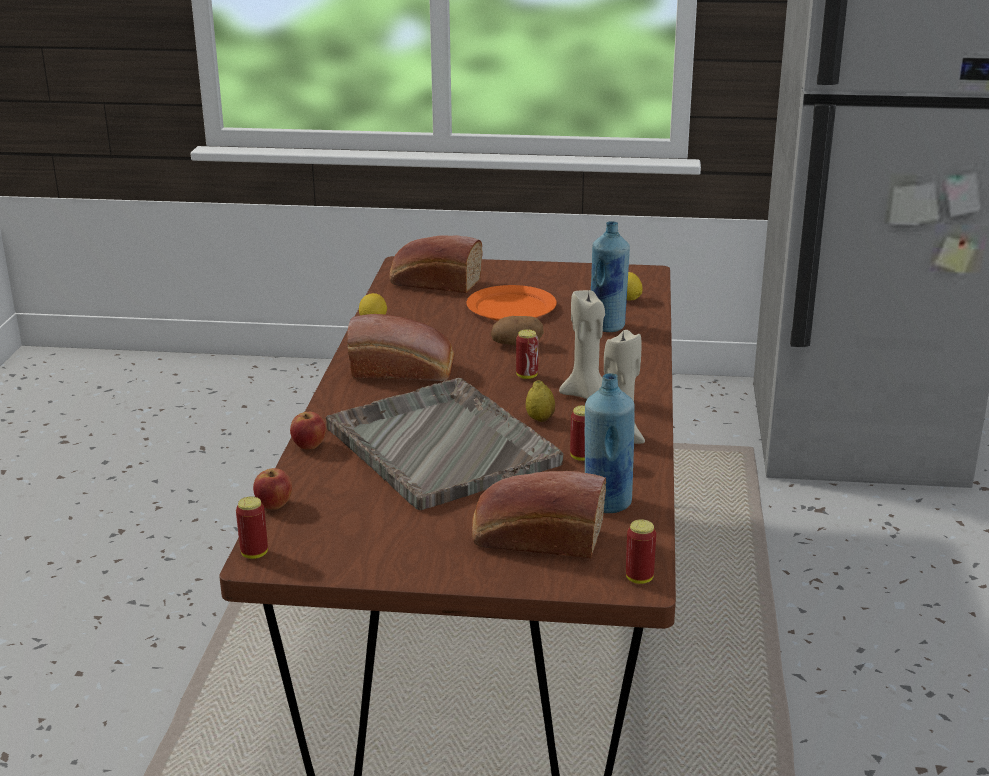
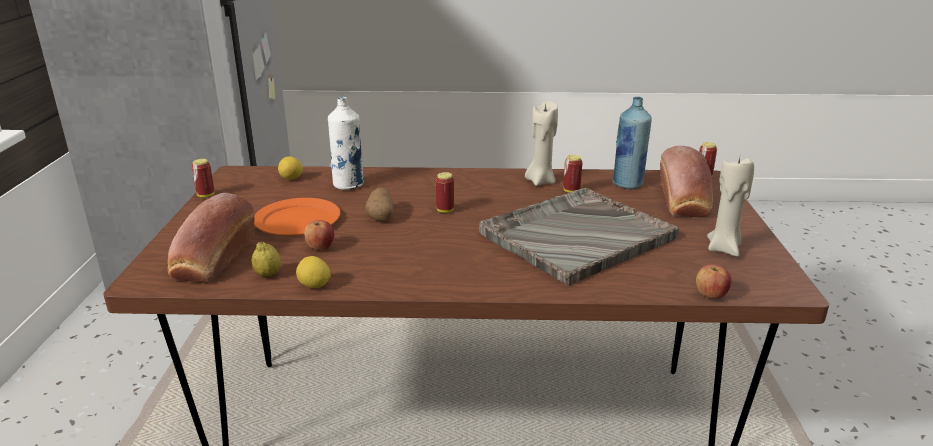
camera: 95 degrees left, 0 degrees up
(254, 553) = (785, 294): can -> can (206, 195)
(309, 446) = (602, 291): apple -> apple (320, 248)
(405, 371) = (440, 260): bread -> none
(540, 419) = (519, 204): lemon -> lemon (268, 275)
(586, 395) = (476, 191): beige candle -> beige candle (724, 248)
(607, 326) = (348, 185): blue bottle -> white bottle

